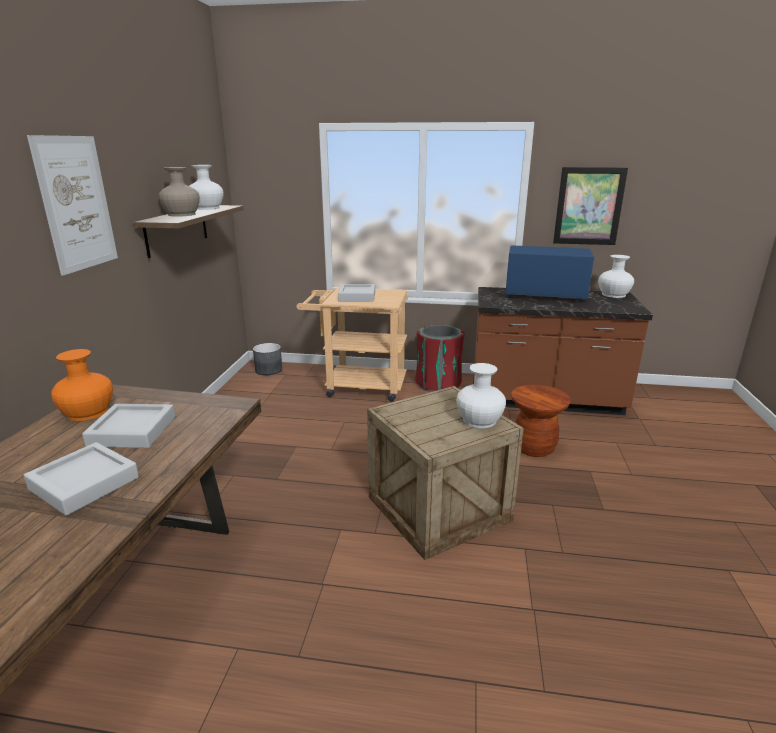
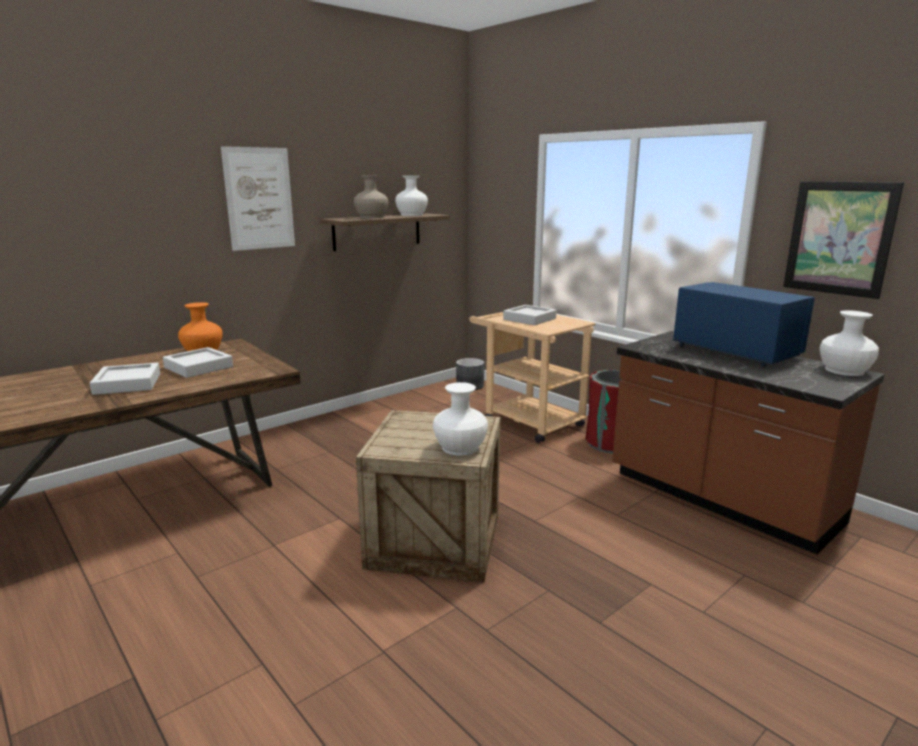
camera: 40 degrees right, 5 degrees down
(534, 448) = (620, 536): brown stool -> none

